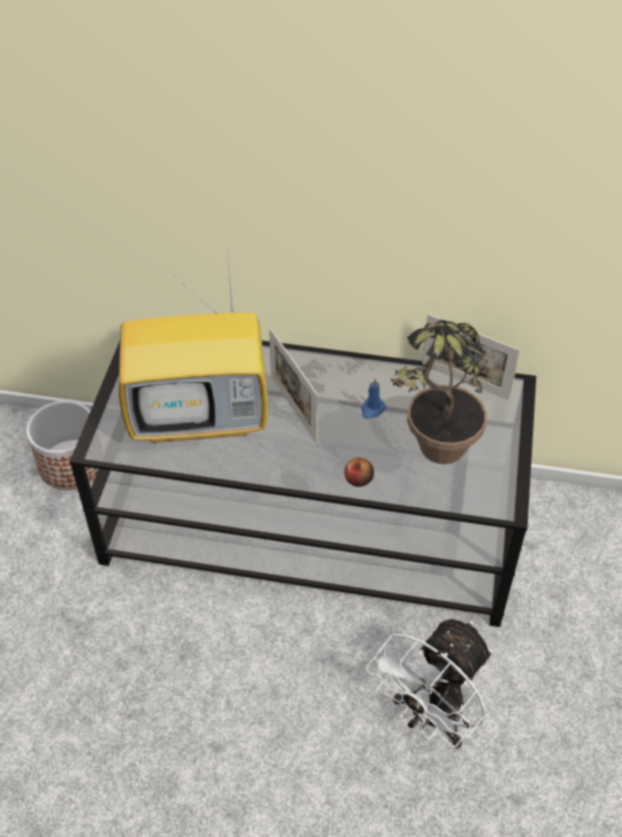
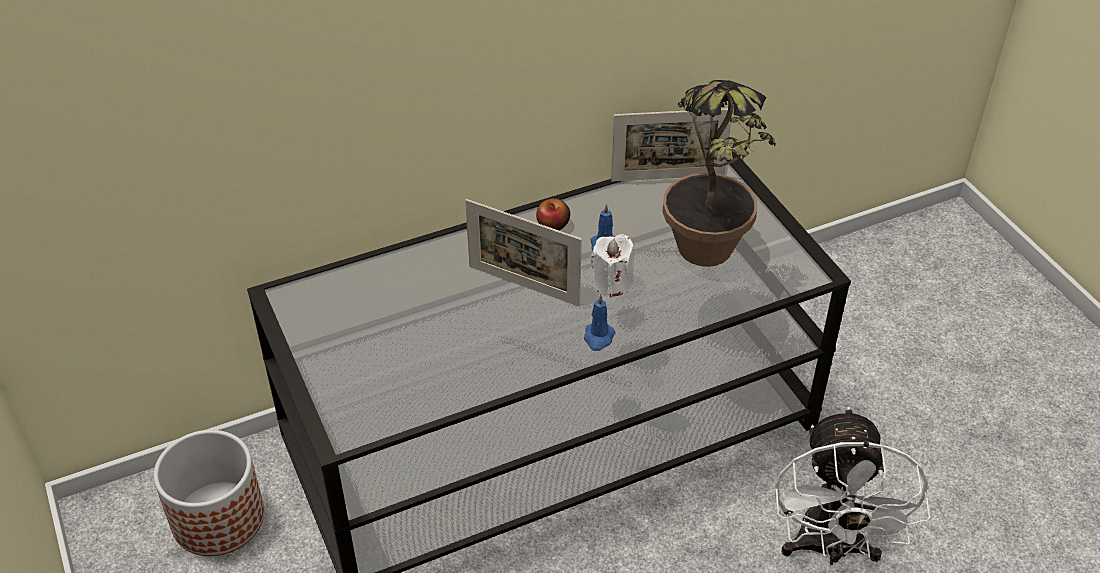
camera: 35 degrees left, 5 degrees down
(202, 416) = (431, 341): television -> none
(308, 471) = (598, 338): none -> blue candle
(353, 438) = (612, 283): none -> white candle
(358, 479) = (655, 319): apple -> apple (553, 225)

